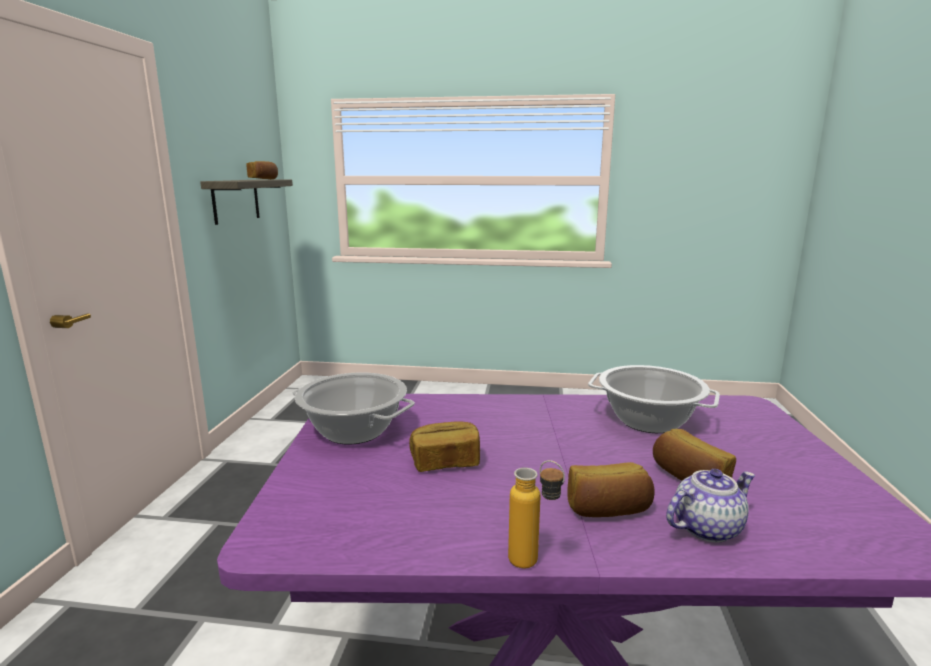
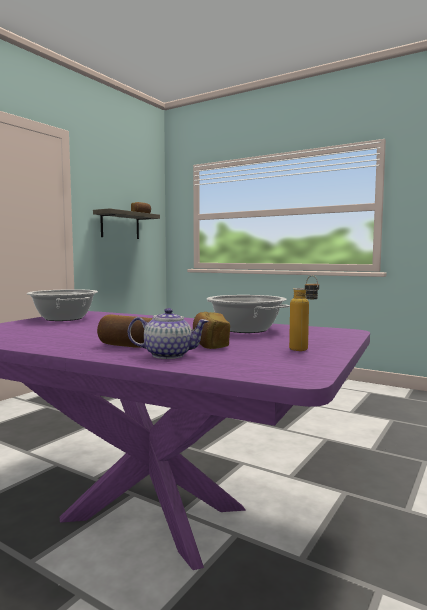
camera: 25 degrees right, 10 degrees down
(445, 462) = (83, 328): bread -> none
(534, 565) = (42, 351): bottle -> bottle (303, 351)

